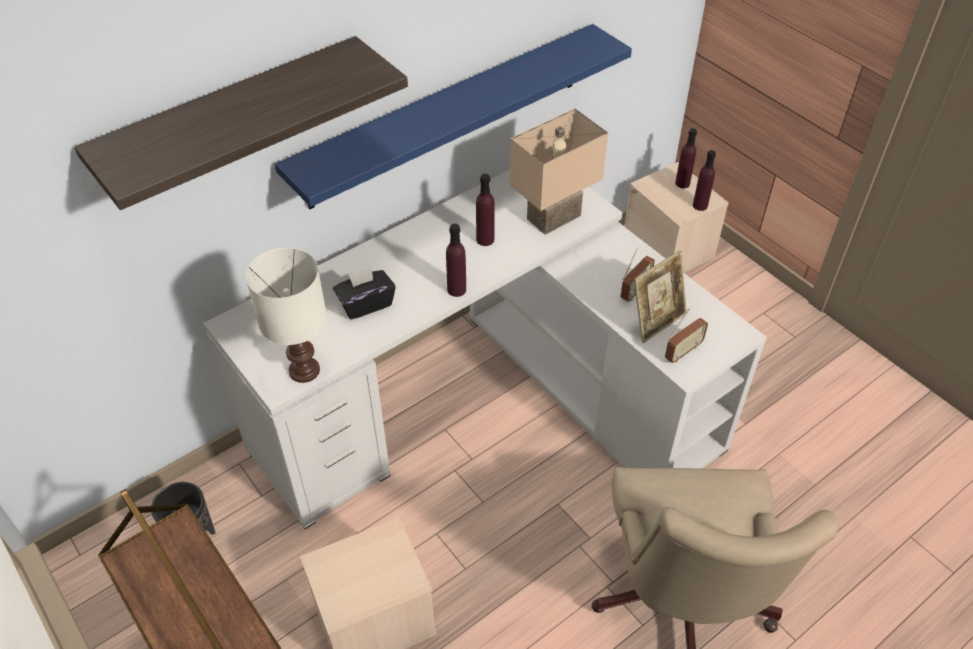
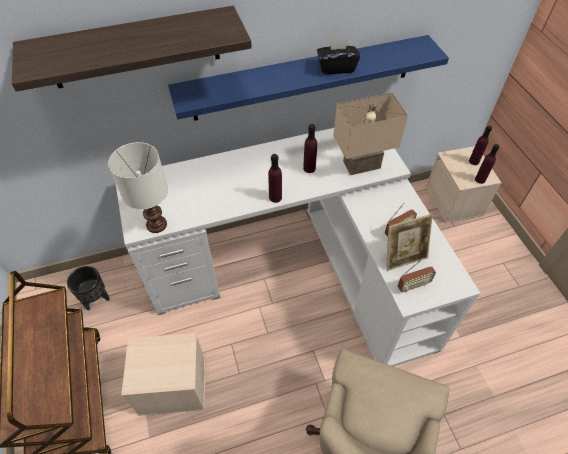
camera: 20 degrees right, 5 degrees up
(366, 304) = (214, 191): black tissue box -> black tissue box (336, 68)

